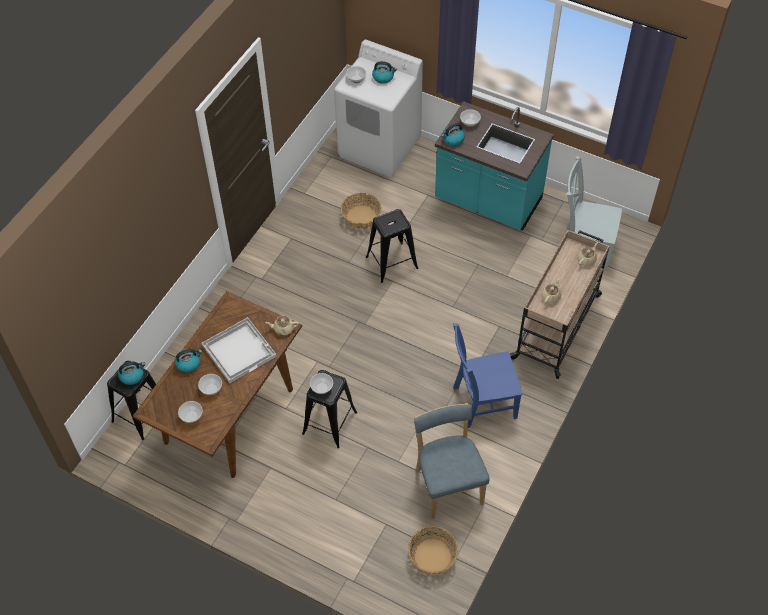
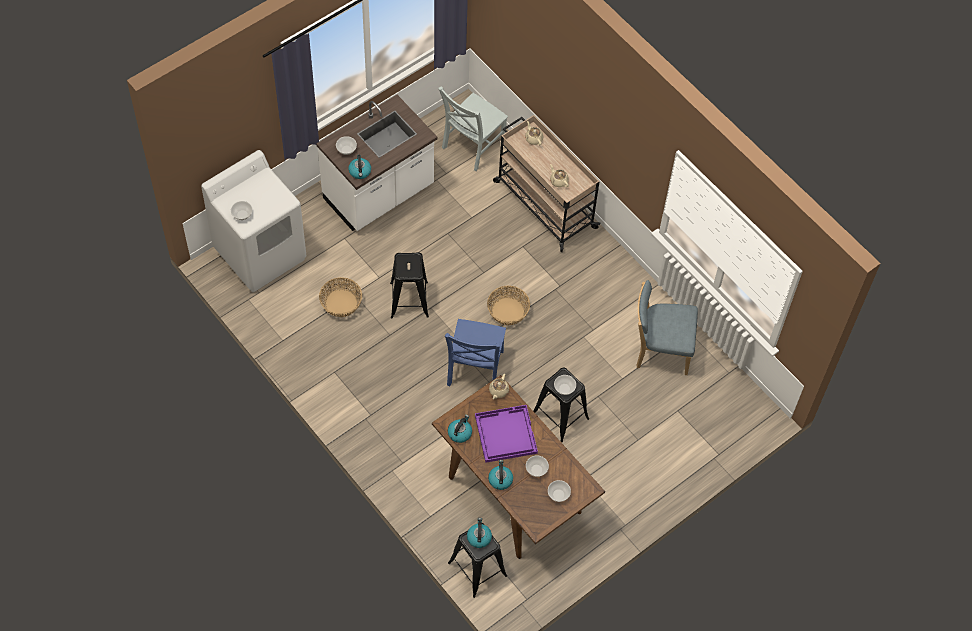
camera: 70 degrees left, 5 degrees up
(239, 350) = (505, 434): white tray -> purple tray
(383, 77) = (253, 192): kettle -> kettle (460, 433)
(433, 556) = (720, 388): basket -> basket (508, 311)
(481, 402) = (594, 293): blue chair -> blue chair (474, 370)
(488, 201) = (379, 194): turquoise counter -> white counter

